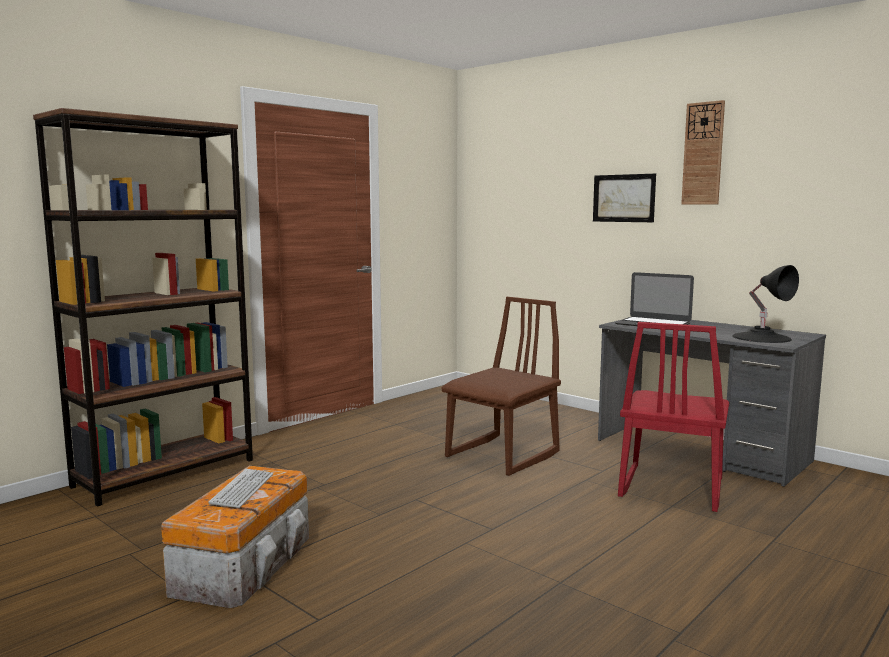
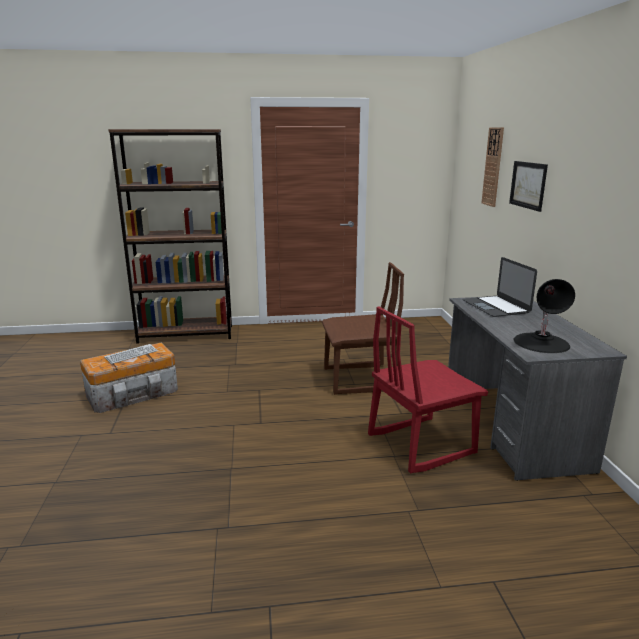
camera: 40 degrees right, 10 degrees up
(703, 153) = (577, 148): wall clock -> wall clock (493, 167)

